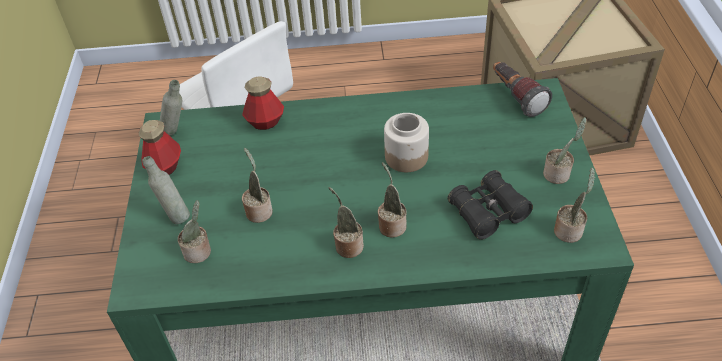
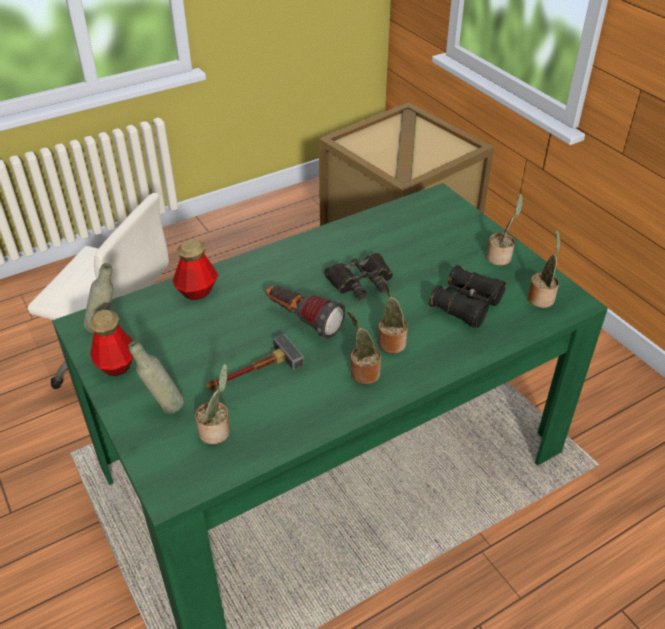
camera: 30 degrees left, 5 degrees down
(259, 211) = (251, 372): potted plant -> hammer
(407, 157) = (361, 281): jar -> black binoculars
(515, 97) = (420, 206): flashlight -> flashlight (302, 321)

